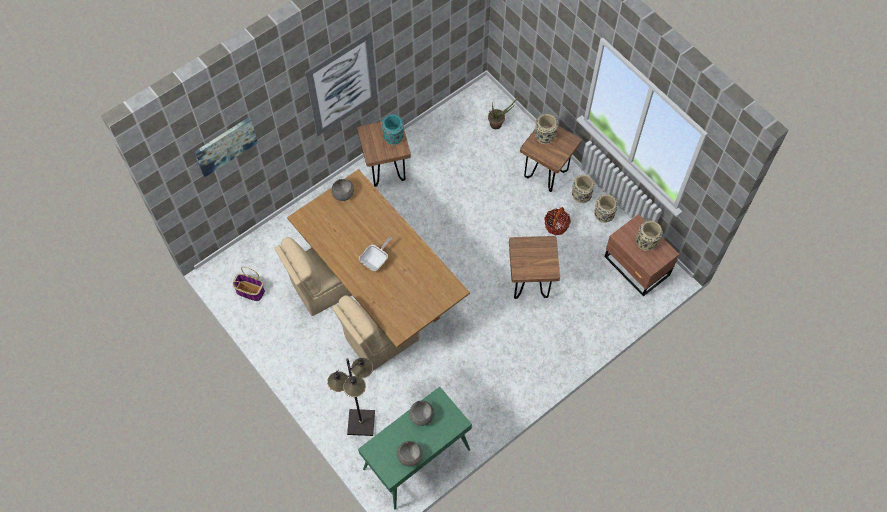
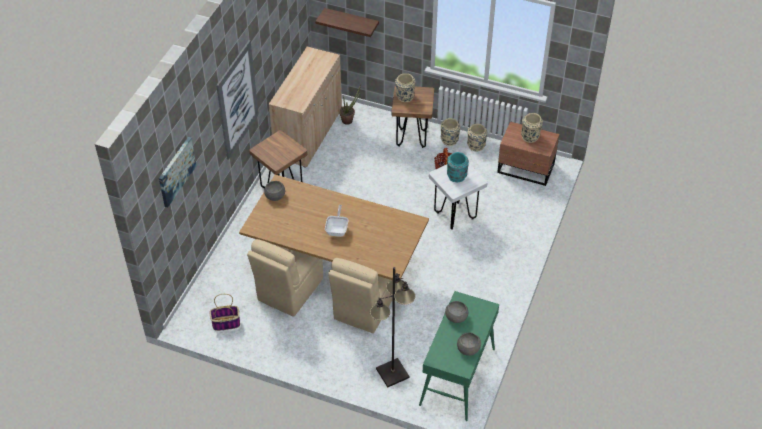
camera: 30 degrees left, 15 degrees down
(393, 138) = (285, 145): turquoise vase -> turquoise vase (456, 177)
(450, 122) = (309, 134): none -> beige cabinet
(523, 34) = (351, 22): none -> shelf
(529, 285) = (455, 216): brown stool -> white stool

